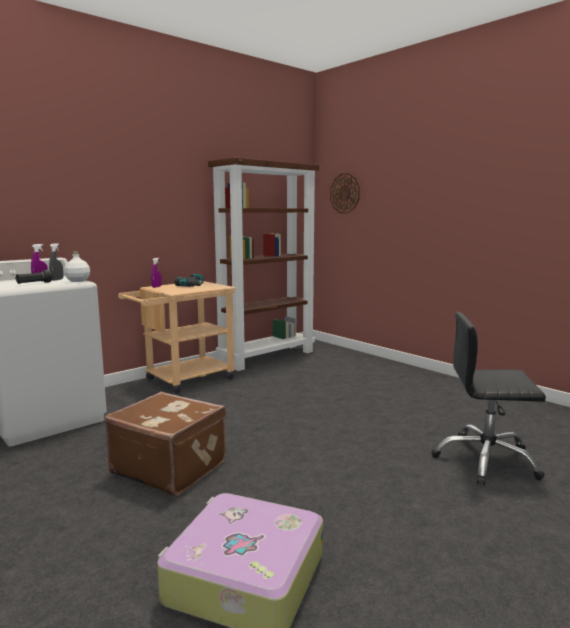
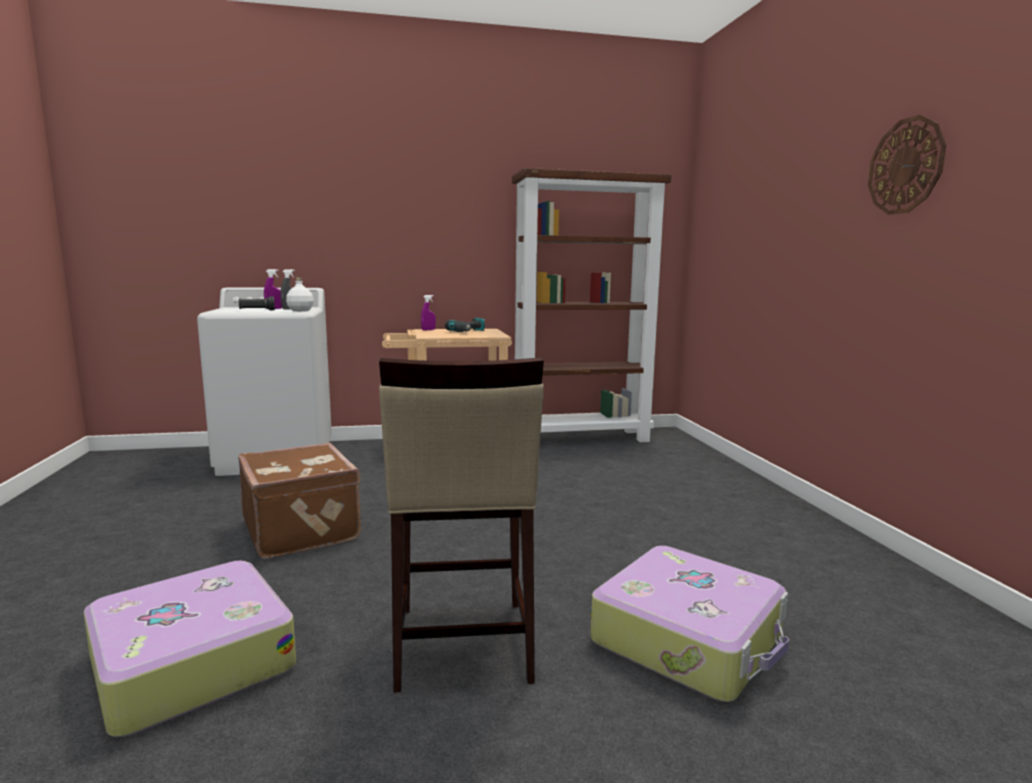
camera: 30 degrees right, 0 degrees up
(345, 193) = (718, 215): wall clock -> wall clock (905, 166)
(388, 502) = (461, 644): none -> beige stool
(486, 460) = (689, 639): black office chair -> suitcase

